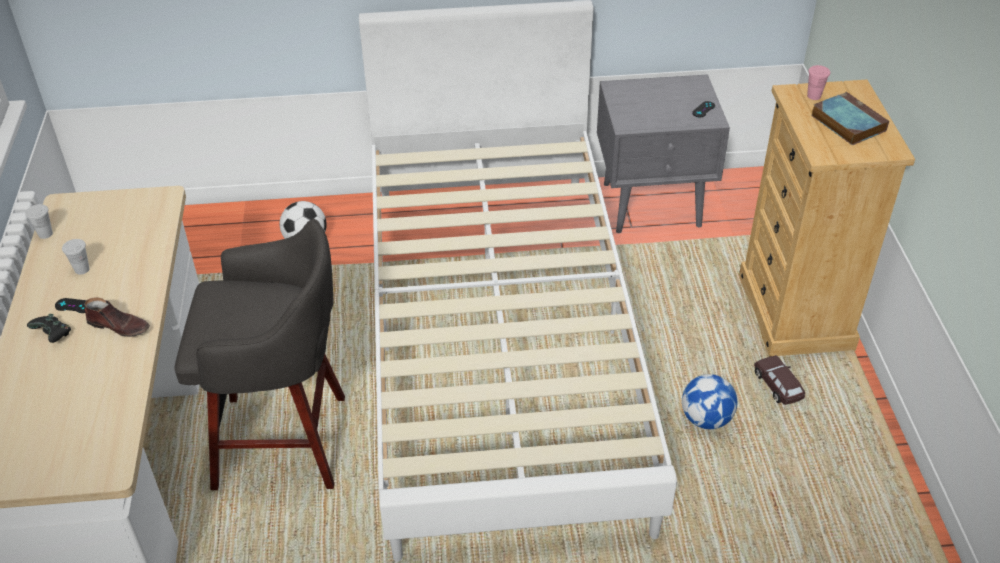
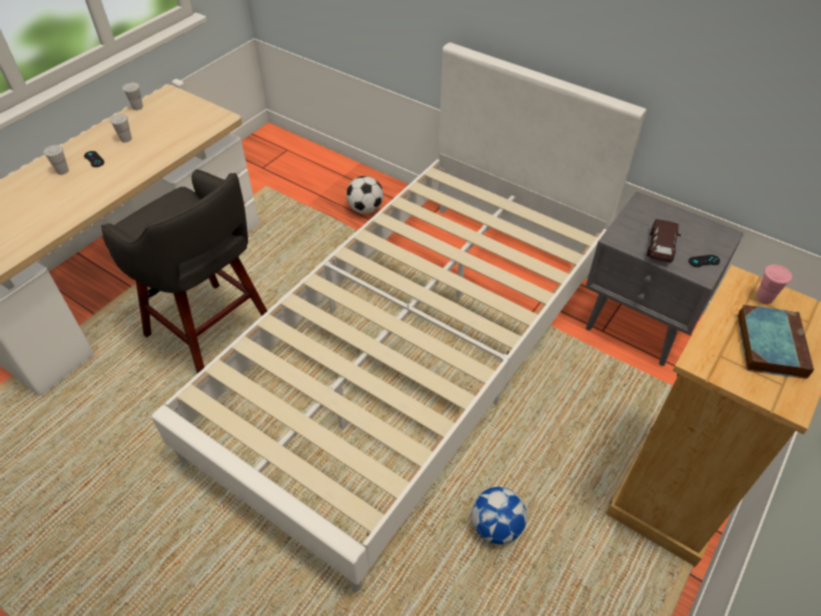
camera: 40 degrees right, 5 degrees up
(53, 335) = (62, 171): black game controller -> white cup
(119, 326) = (97, 186): brown shoe -> none
(777, 386) = (586, 545): brown toy car -> brown toy car (660, 247)

